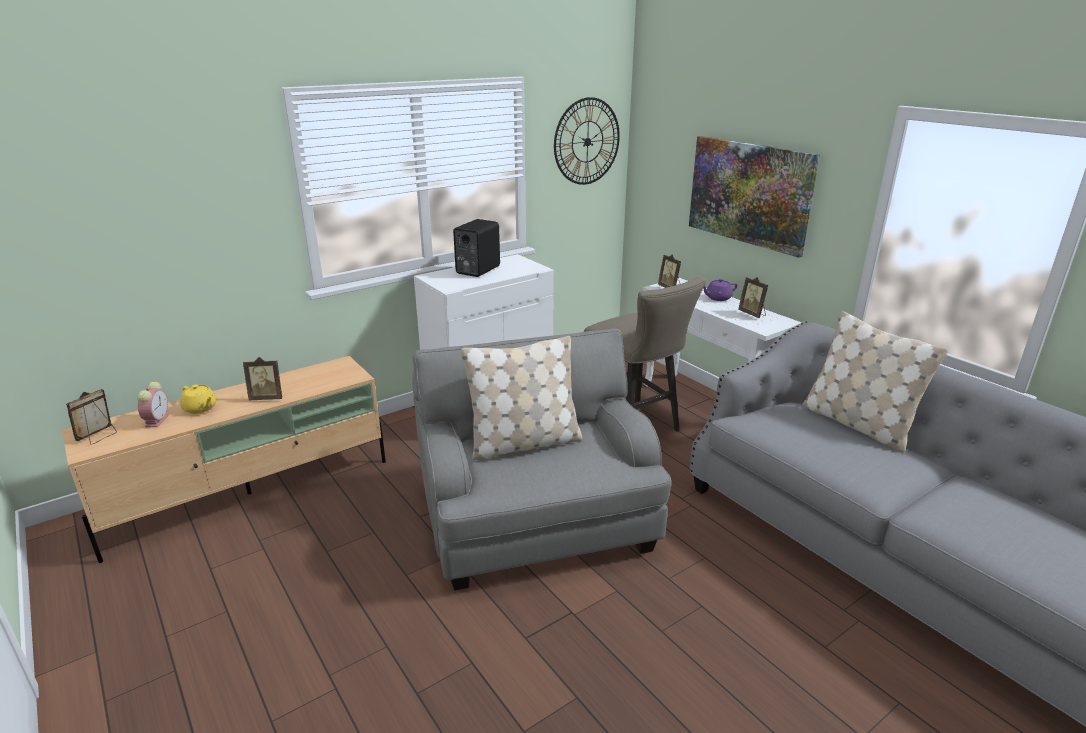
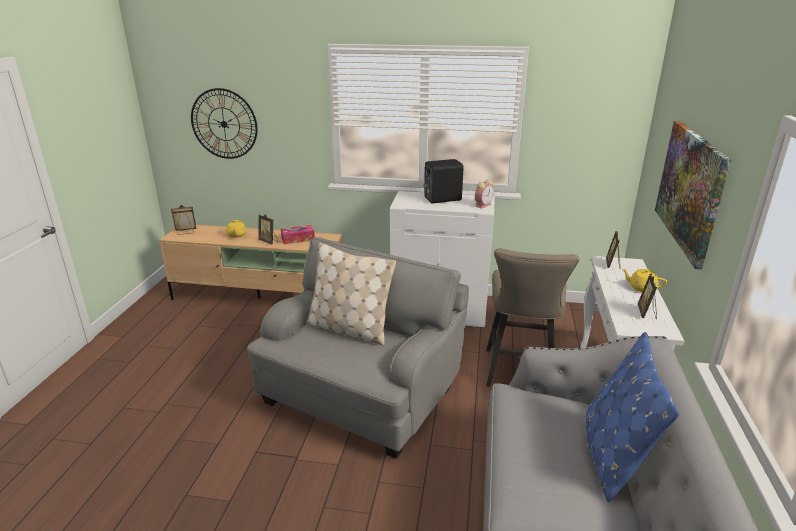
camera: 45 degrees right, 0 degrees up
(157, 420) = (214, 233): alarm clock -> alarm clock (483, 205)
(303, 380) = (298, 239): none -> tissue box
(587, 141) = (596, 111): wall clock -> wall clock (224, 124)
(717, 298) = (641, 288): purple teapot -> yellow teapot
(857, 424) = (613, 455): beige pillow -> blue pillow

